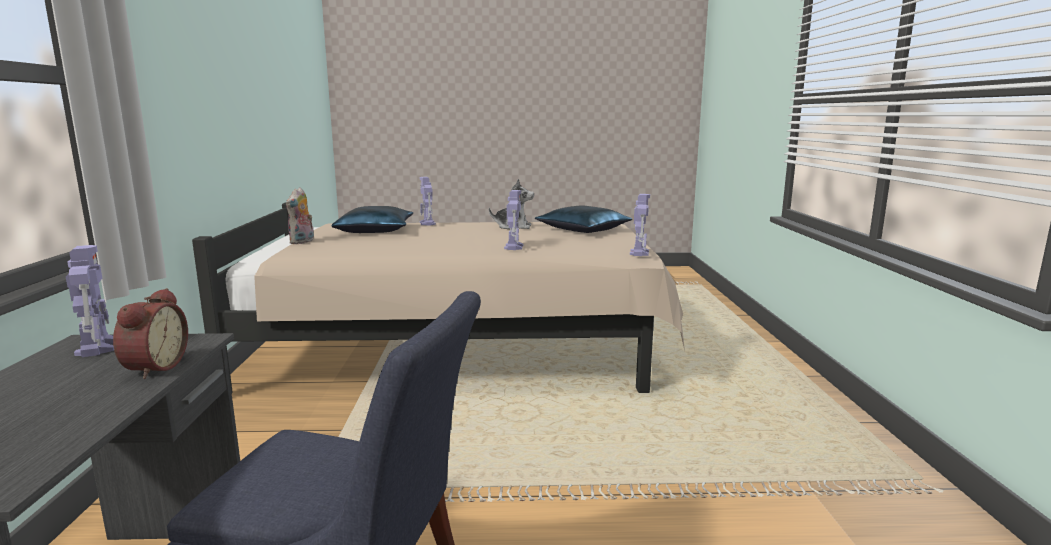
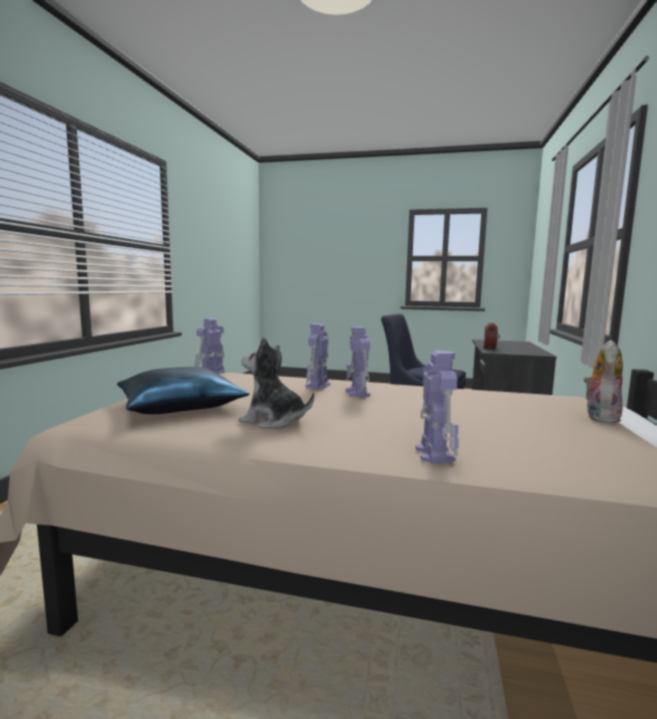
camera: 165 degrees left, 5 degrees down
(98, 347) = (529, 352): toy robot -> toy robot (358, 393)
(375, 230) = (523, 435): blue pillow -> none

